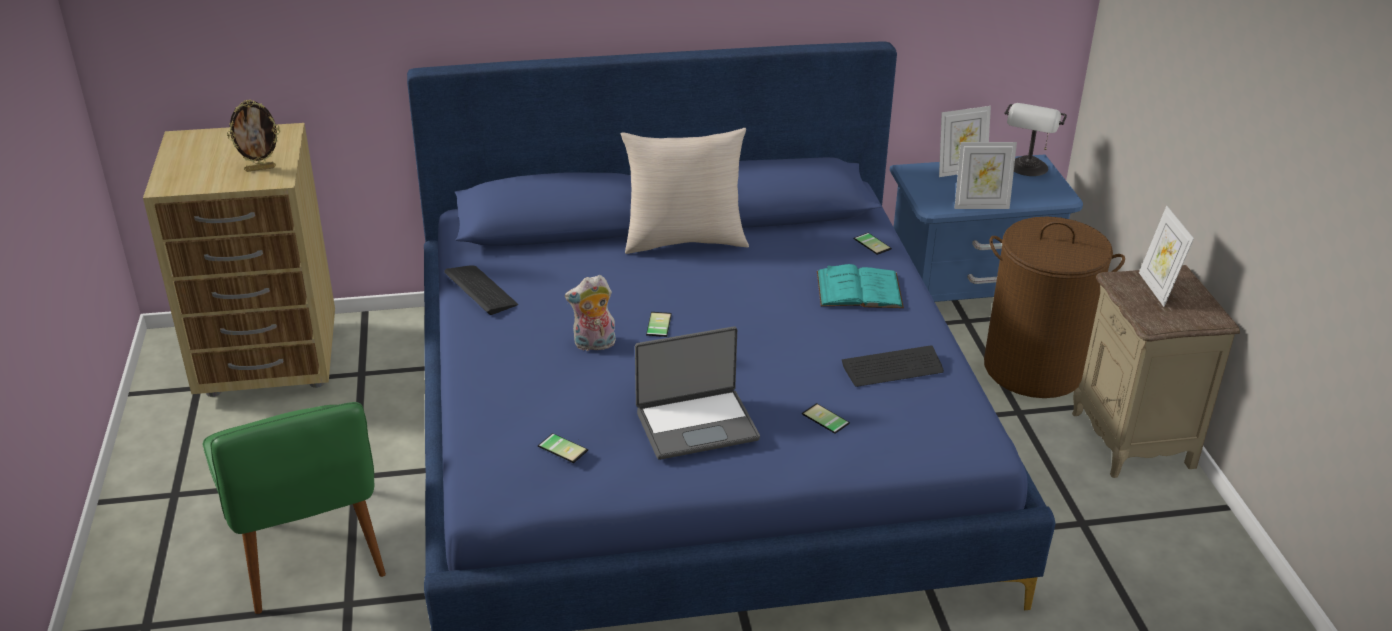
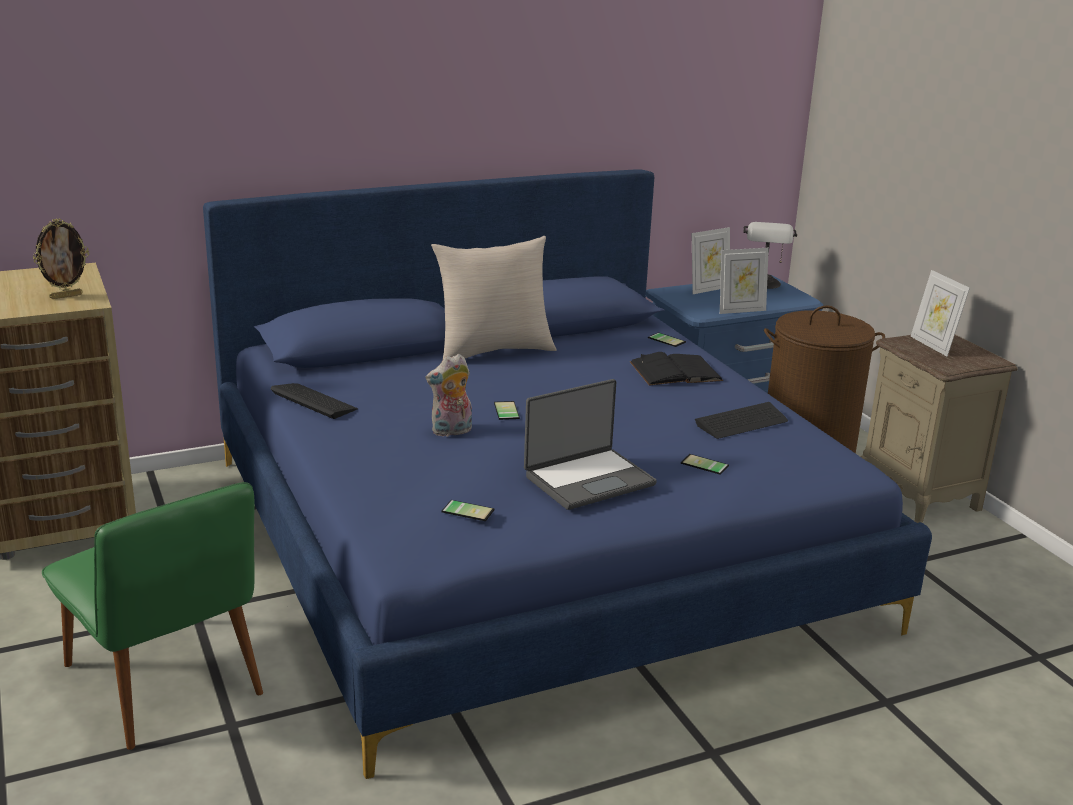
camera: 15 degrees left, 10 degrees down
(859, 289) = (675, 371): turquoise book -> black book

